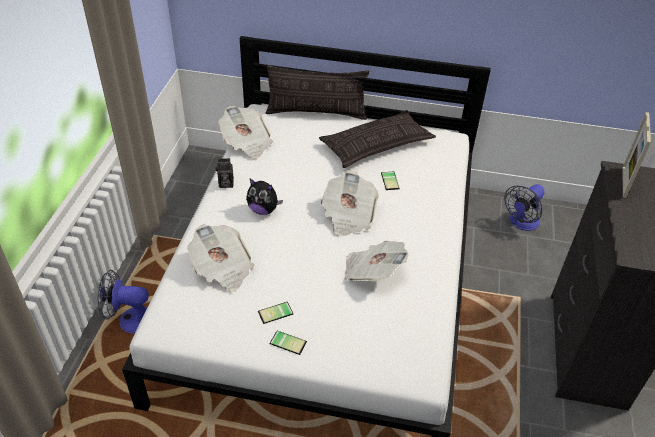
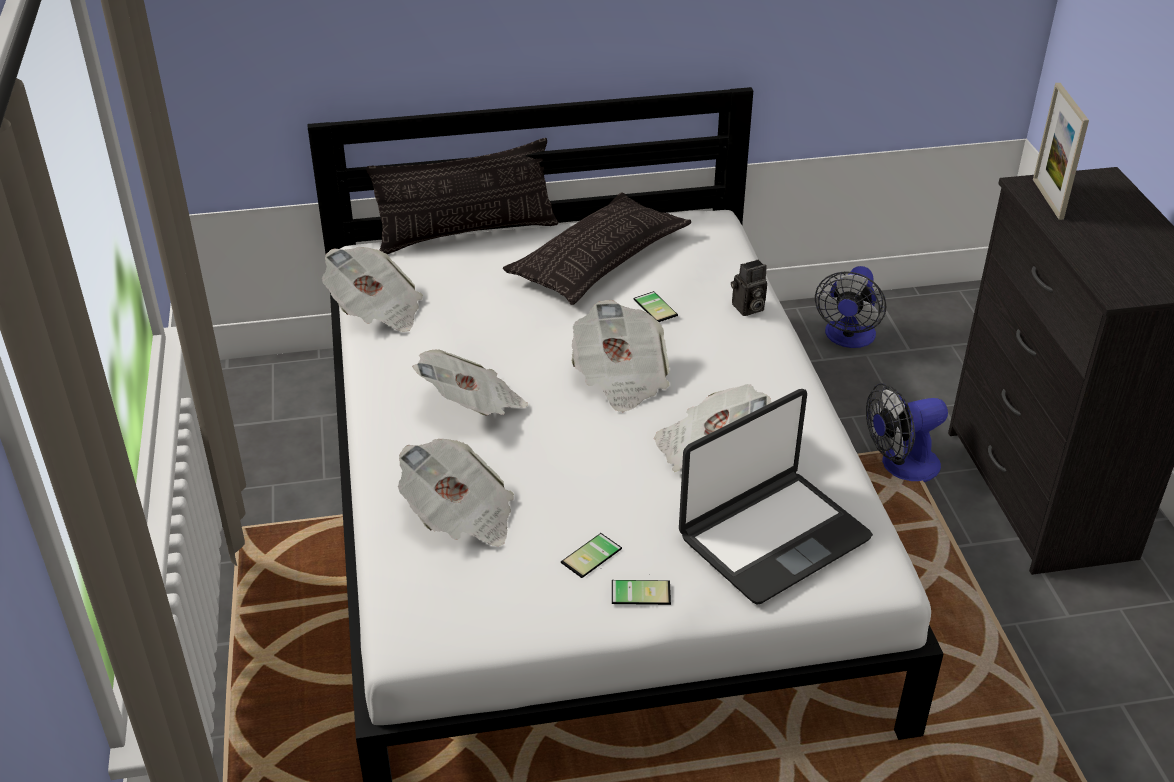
camera: 20 degrees left, 5 degrees down
(130, 320) = (275, 681): fan -> fan (900, 466)
(225, 184) = (379, 384): camera -> camera (747, 308)
(263, 210) = (473, 406): plush toy -> newspaper
(377, 334) = (772, 537): none -> laptop

